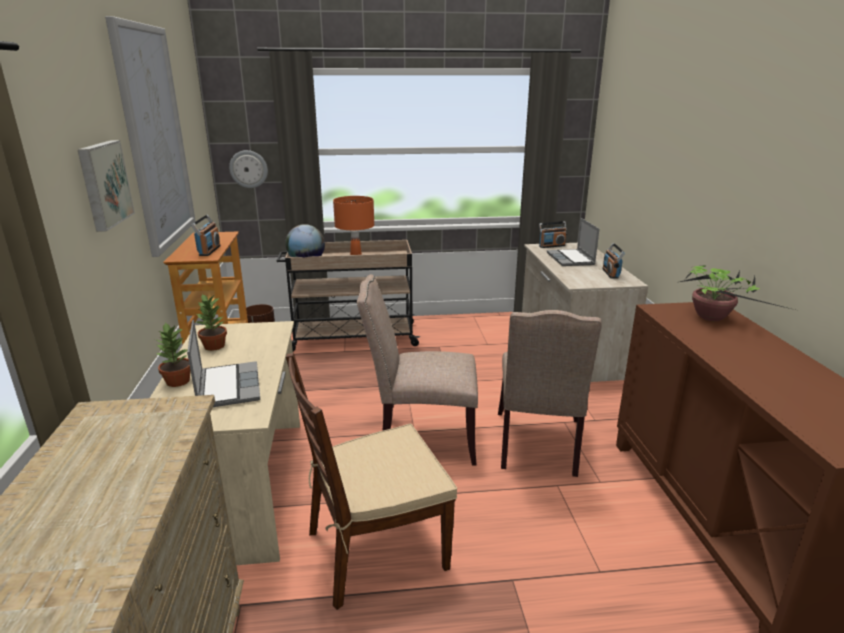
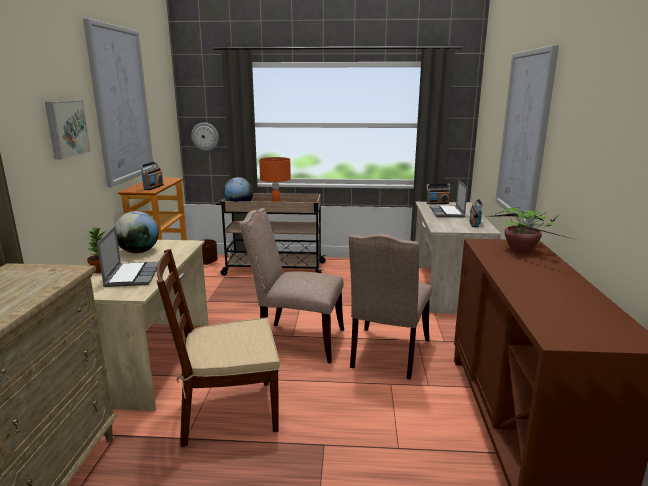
camera: 10 degrees right, 5 degrees down
(214, 346) = (139, 252): potted plant -> globe
(685, 171) = (524, 136): none -> picture

